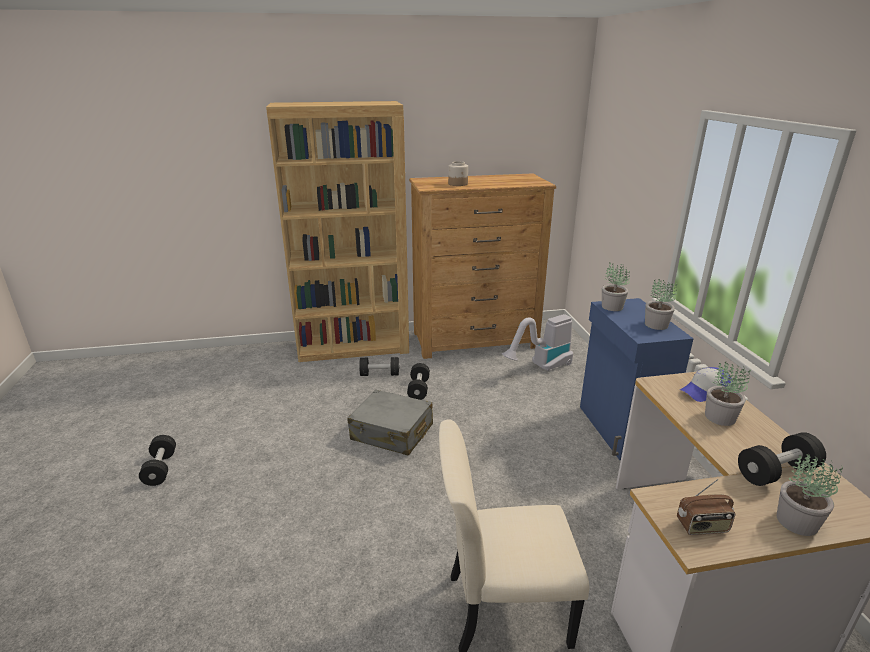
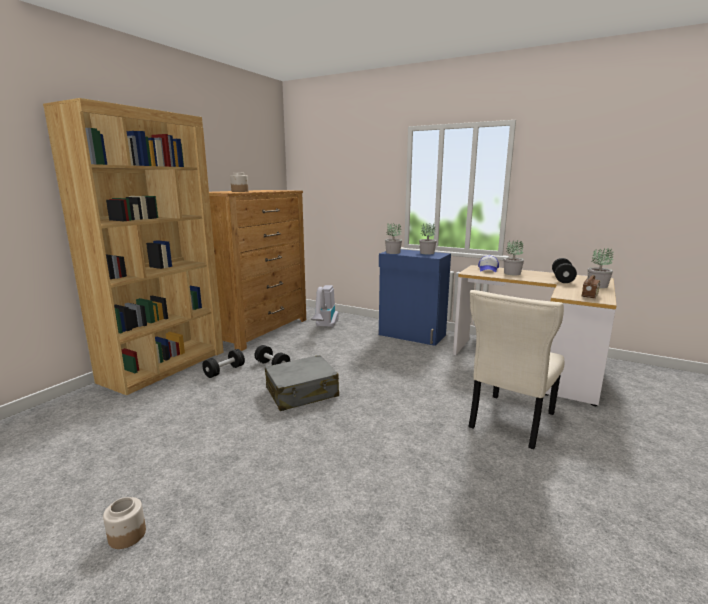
camera: 50 degrees left, 10 degrees down
(160, 468) = (126, 535): black dumbbell -> jar

